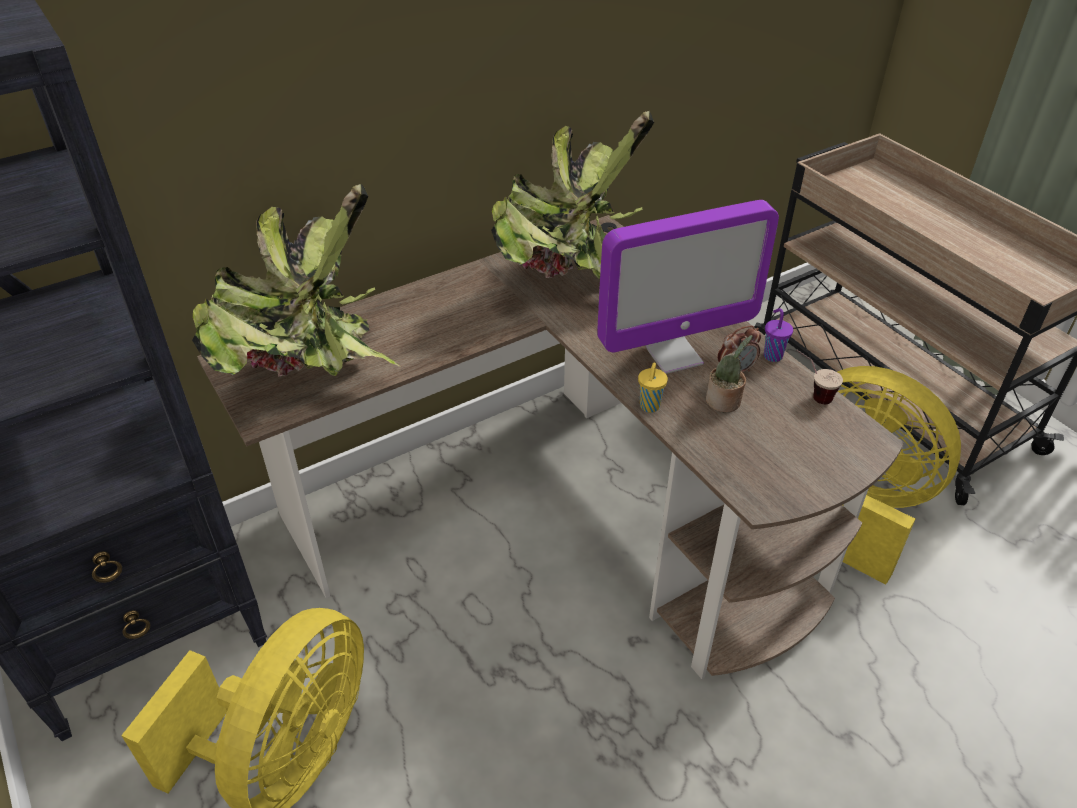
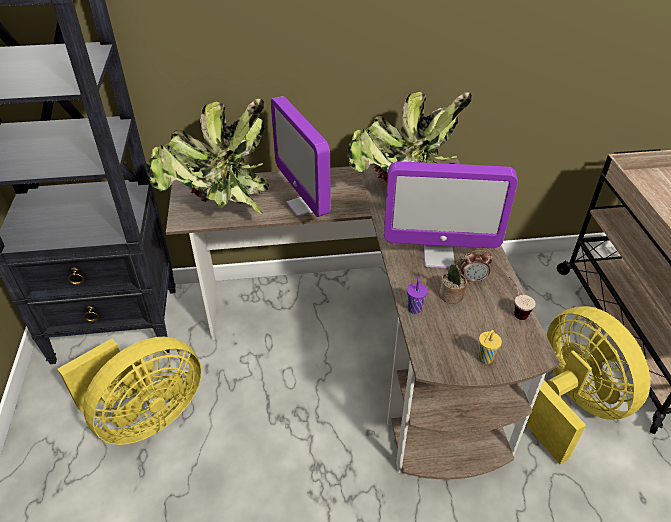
camera: 25 degrees right, 0 degrees up
(440, 338) = (305, 205): none -> monitor
(649, 407) = (400, 284): yellow cup -> yellow cup (484, 359)
(772, 355) = (505, 277): purple cup -> purple cup (414, 308)

